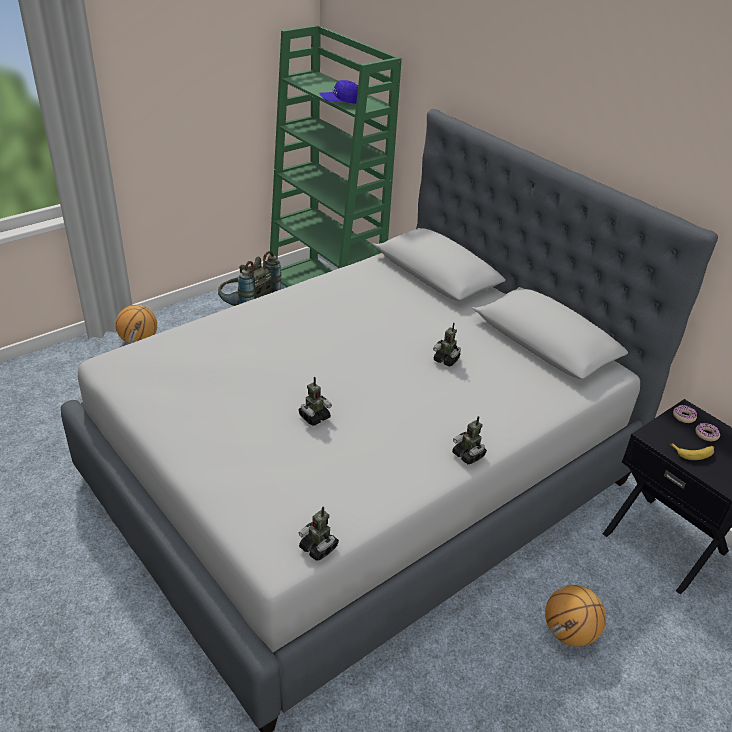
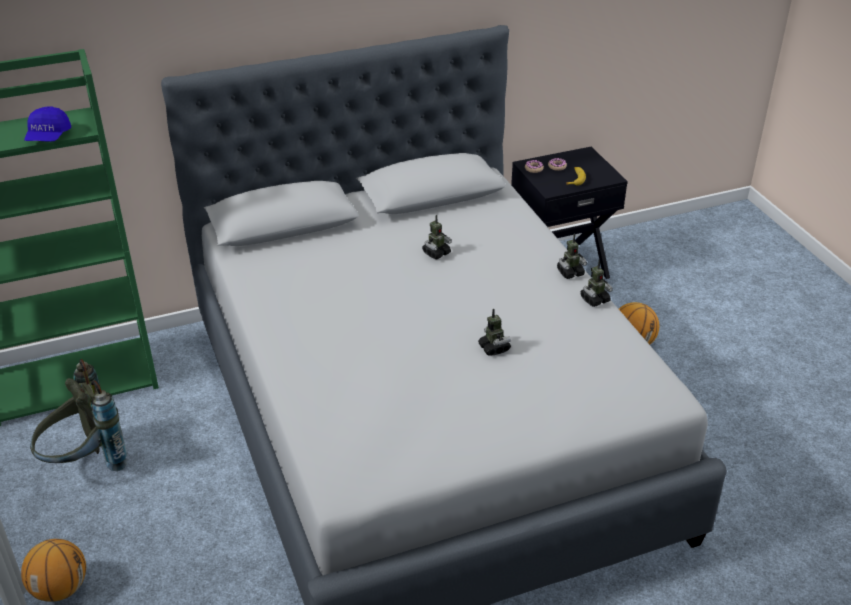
camera: 70 degrees left, 0 degrees up
(318, 547) = (661, 373): toy robot -> toy robot (594, 300)

